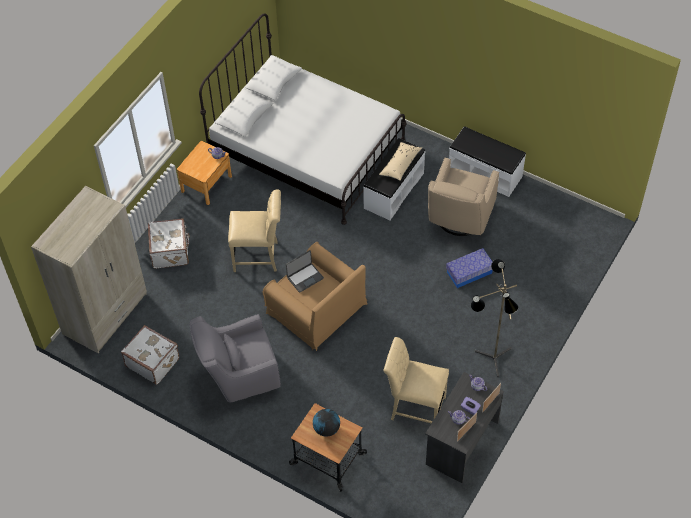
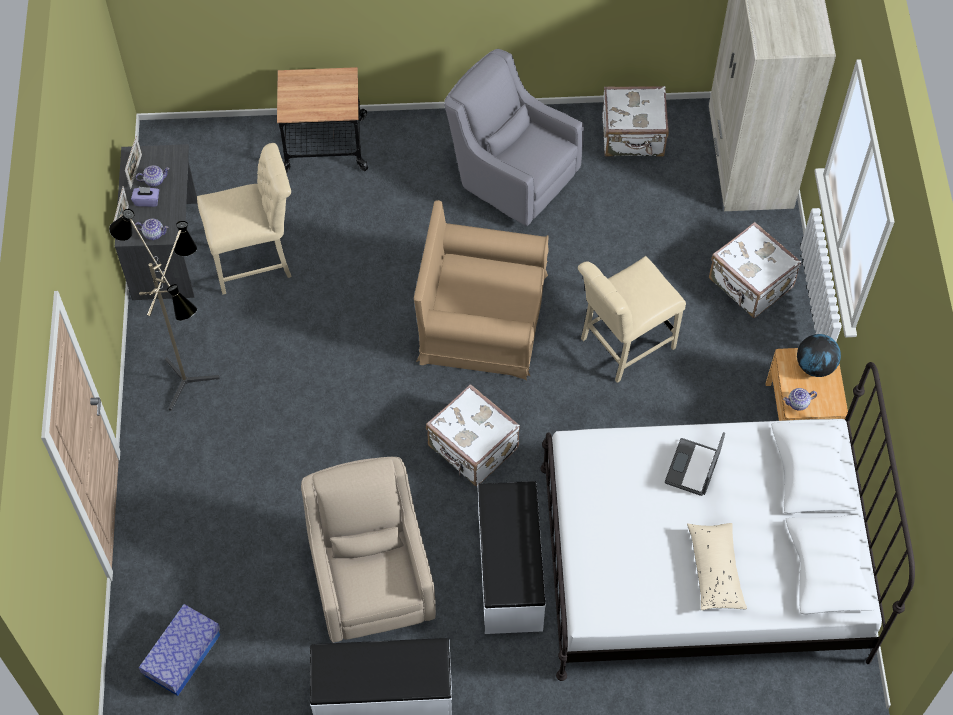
camera: 145 degrees right, 5 degrees up
(239, 376) = (511, 177): grey armchair -> grey armchair turned 90 degrees counterclockwise
(305, 277) = (511, 298): laptop -> laptop (693, 468)
(326, 429) = (320, 98): globe -> globe (815, 366)
(371, 249) = (472, 449): none -> white suitcase
(400, 164) = (503, 550): beige pillow -> beige pillow (715, 570)
(469, 272) = (299, 495): storage box -> storage box (183, 655)

